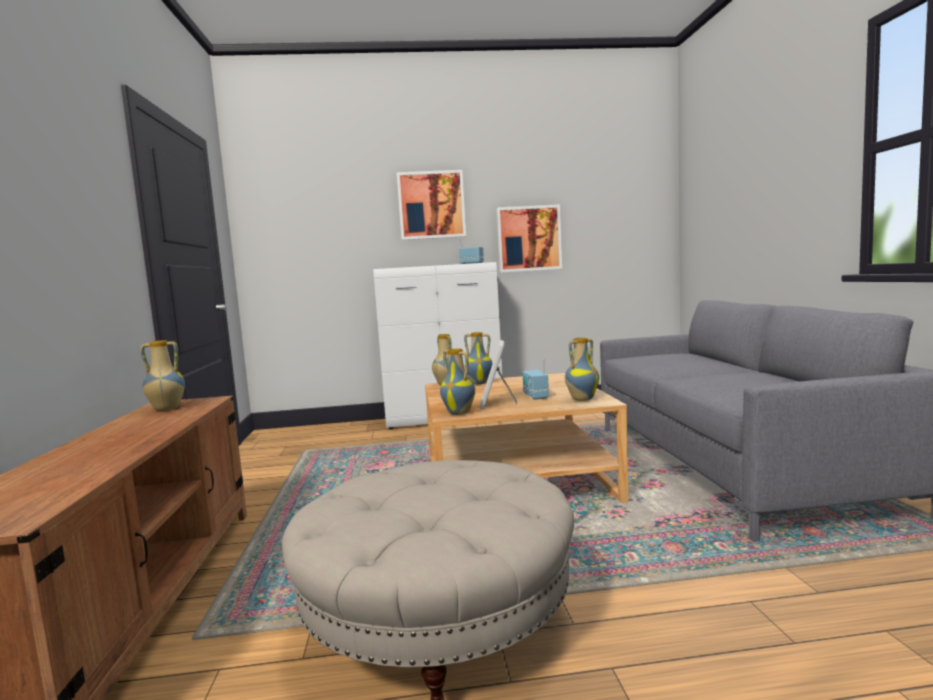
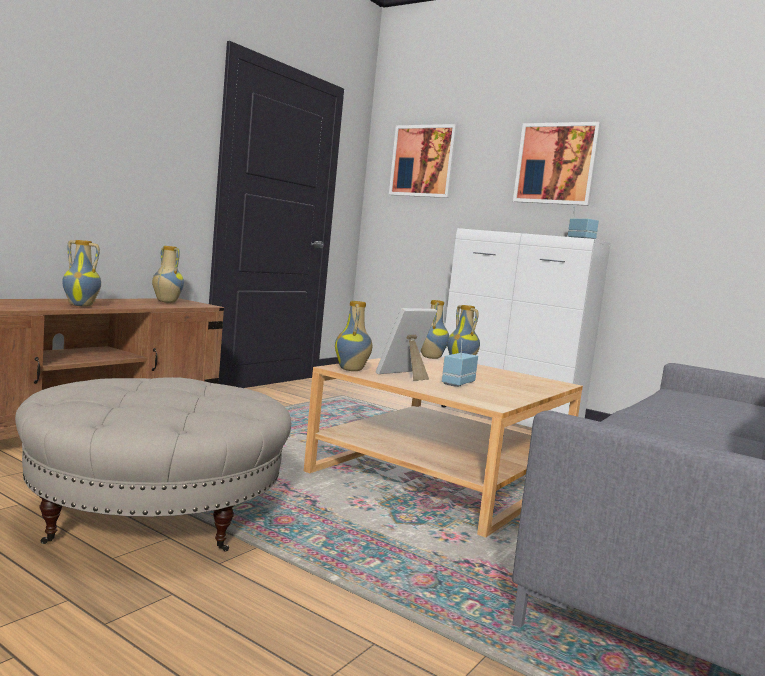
camera: 40 degrees right, 0 degrees up
(529, 238) = (674, 217): picture -> picture (423, 161)
(582, 399) = (484, 397): vase -> vase (81, 305)

